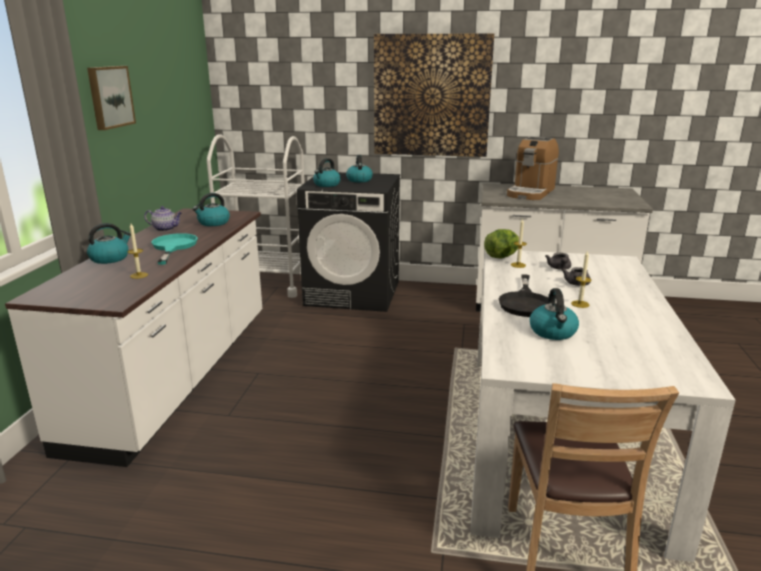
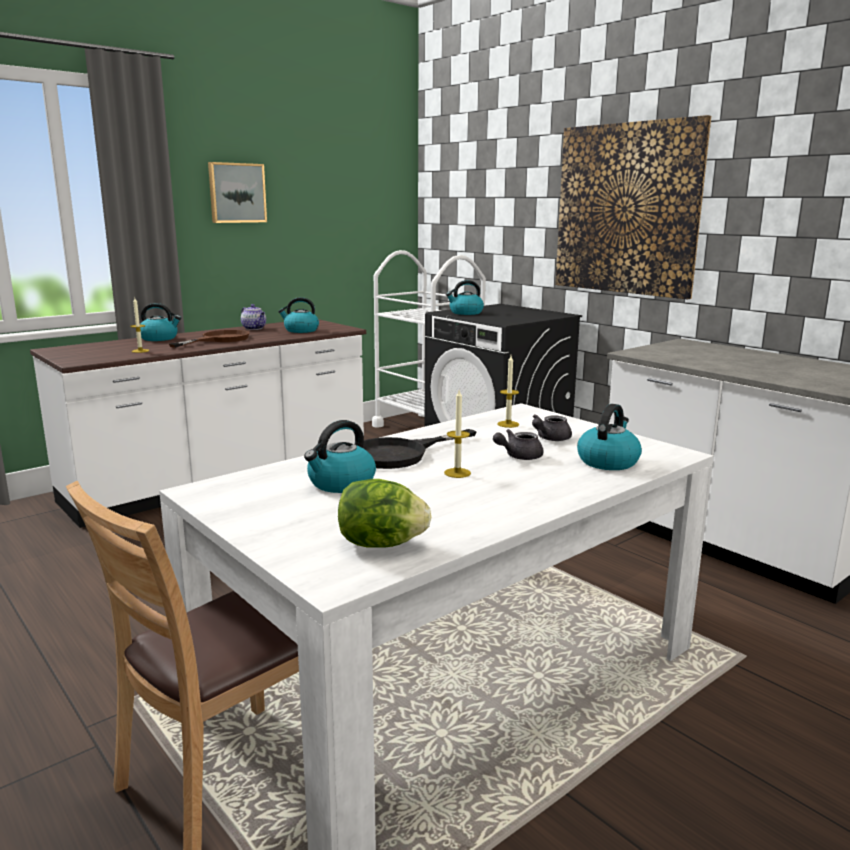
camera: 40 degrees right, 5 degrees down
(173, 247) = (219, 340): turquoise frying pan -> brown frying pan
(359, 180) = (514, 313): kettle -> kettle (608, 461)
(501, 256) = (514, 413): lettuce -> lettuce (381, 544)
(531, 192) = (714, 355): coffee machine -> none

